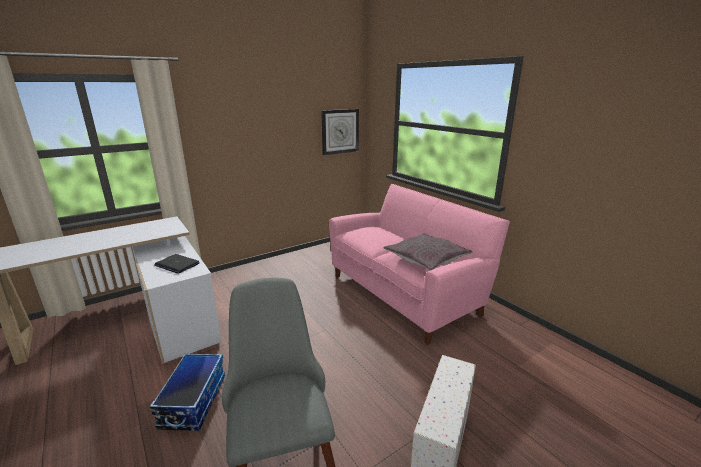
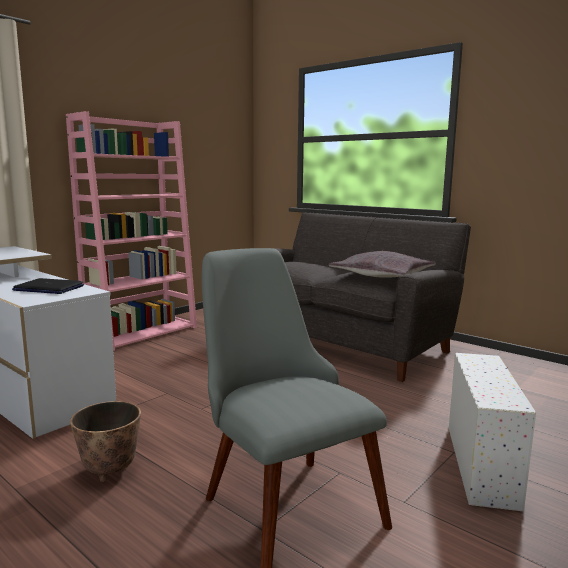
camera: 15 degrees left, 10 degrees down
(193, 401) = (109, 471): storage box -> planter
(270, 266) = (142, 332): none -> pink bookcase
(340, 131) = (224, 154): wall clock -> none
(405, 293) = (343, 342): pink sofa -> grey sofa

